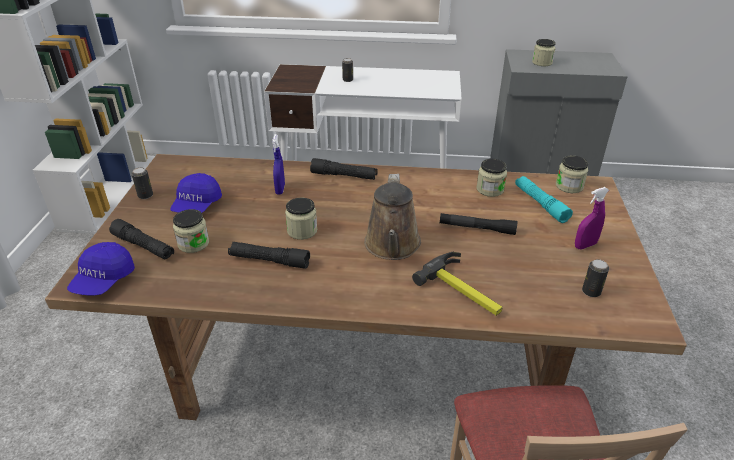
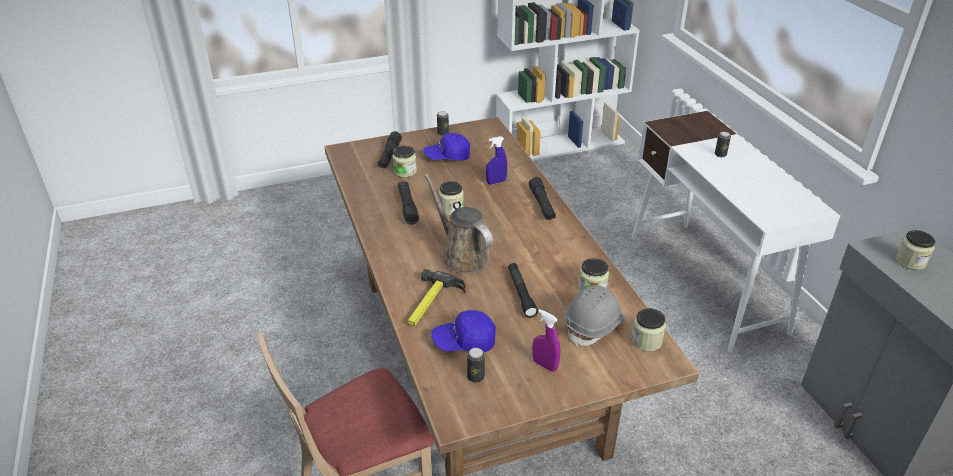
camera: 65 degrees right, 0 degrees up
(103, 281) = (349, 156): blue cap -> blue cap (464, 342)
(392, 246) = (462, 255): brown watering can -> brown watering can turned 75 degrees clockwise
(540, 204) = (594, 326): turquoise flashlight -> grey hard hat

